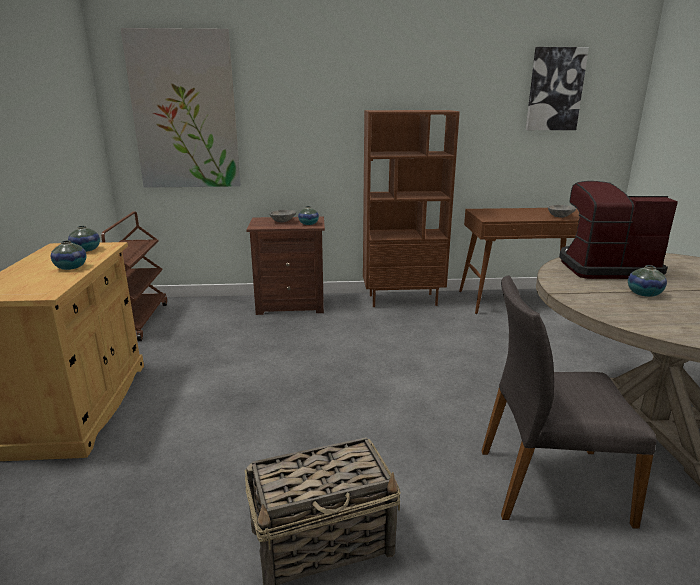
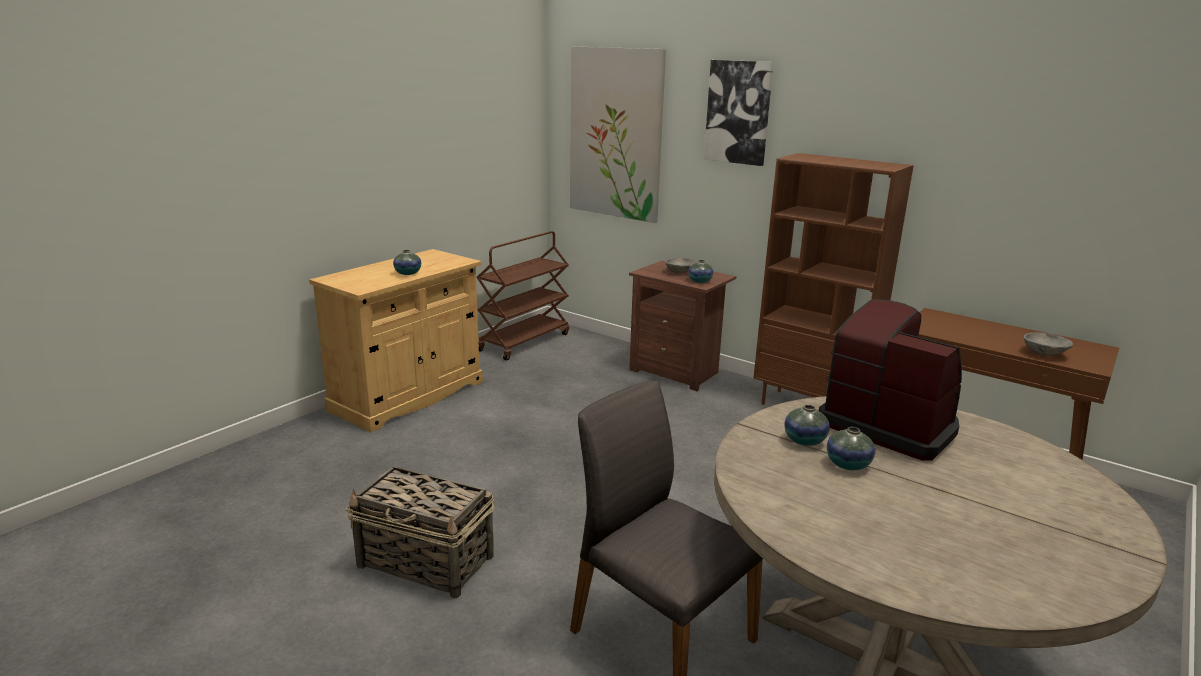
camera: 40 degrees right, 0 degrees up
(86, 250) = (442, 261): vase -> vase (804, 440)
(555, 89) = (1102, 152): picture -> picture (738, 112)

